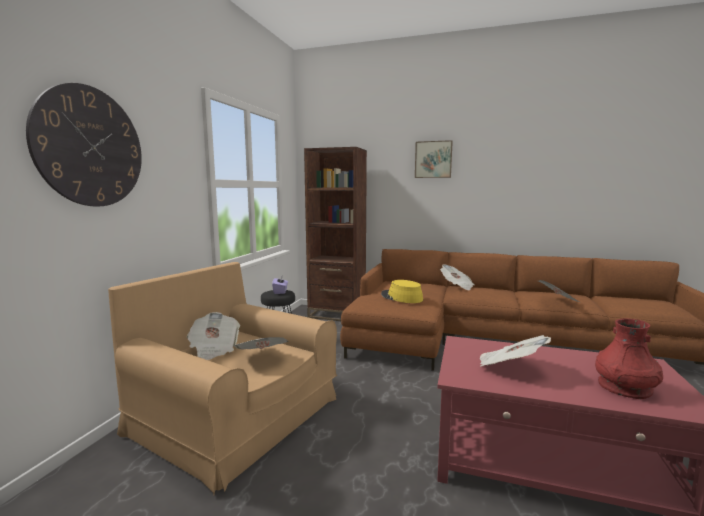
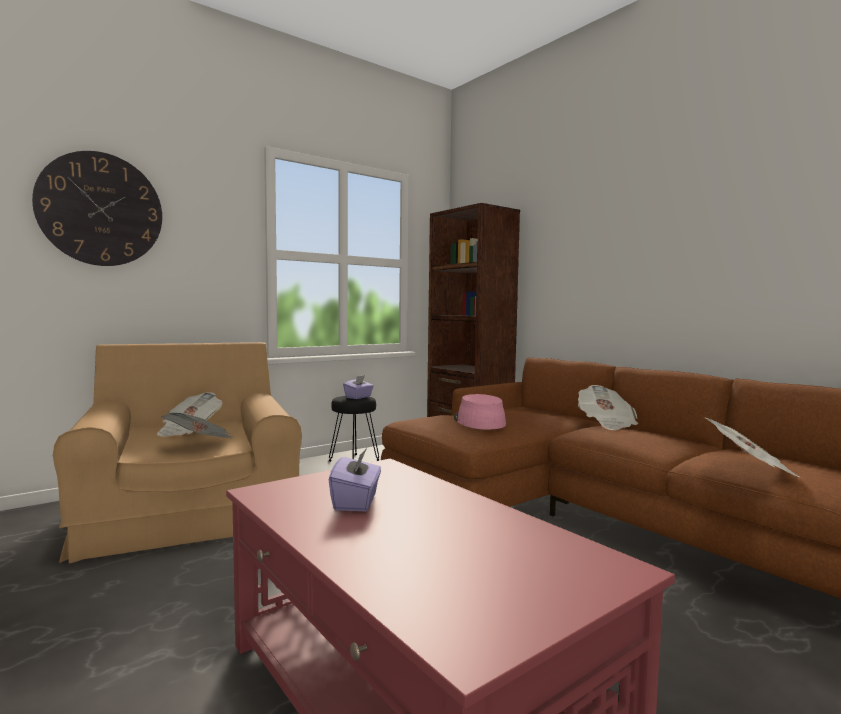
camera: 35 degrees right, 5 degrees down
(401, 297) = (478, 421): yellow hat -> pink hat
(433, 159) = (609, 213): picture -> none
(509, 367) = (356, 501): newspaper -> purple tissue box
(624, 387) = (447, 571): red vase -> none

